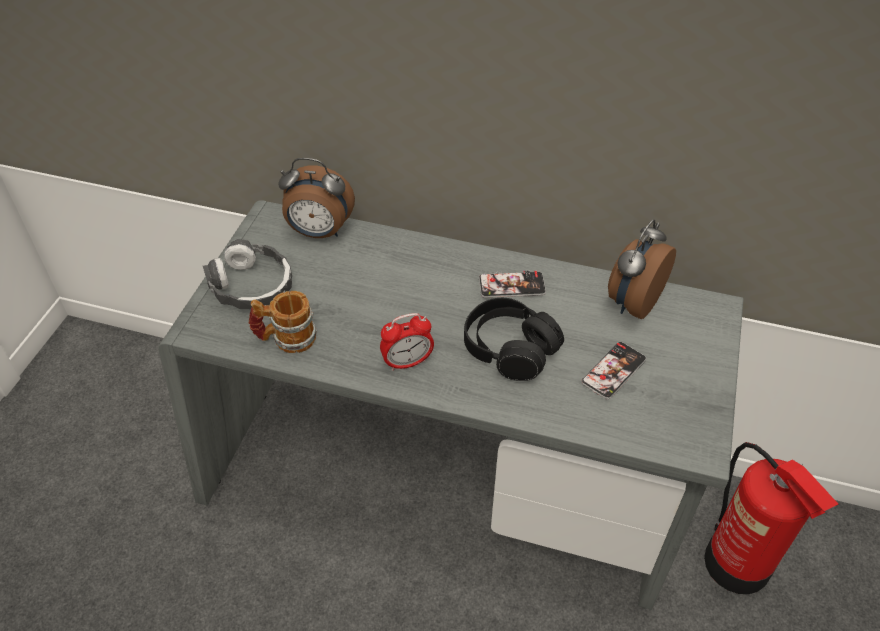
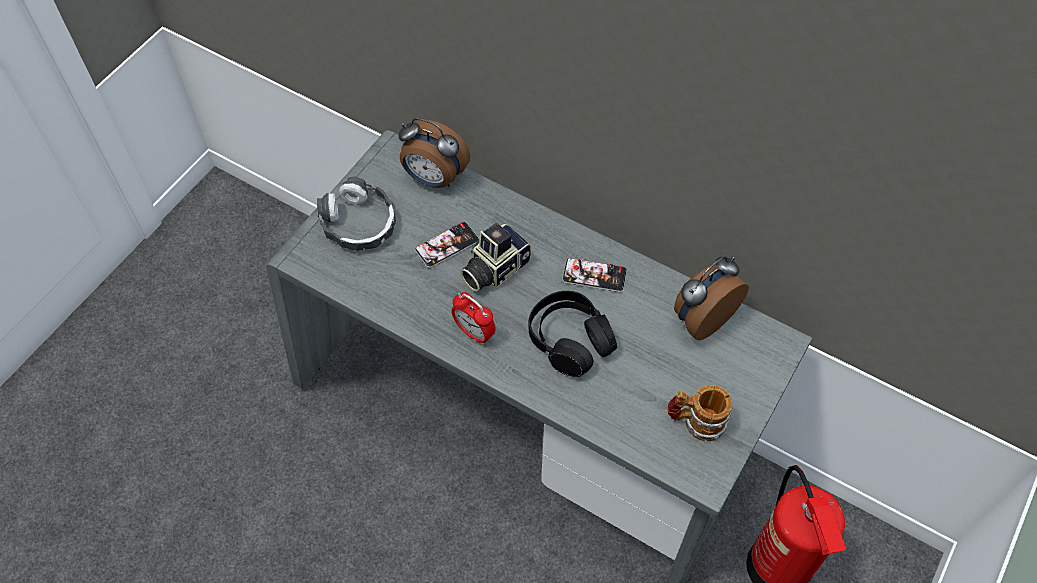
camera: 15 degrees right, 10 degrees up
(286, 339) = (375, 284): mug -> mug (695, 422)
(407, 299) = (493, 268): none -> camera
(407, 362) = (474, 332): alarm clock -> alarm clock turned 45 degrees clockwise
(613, 371) = (656, 384): phone -> phone (447, 245)

